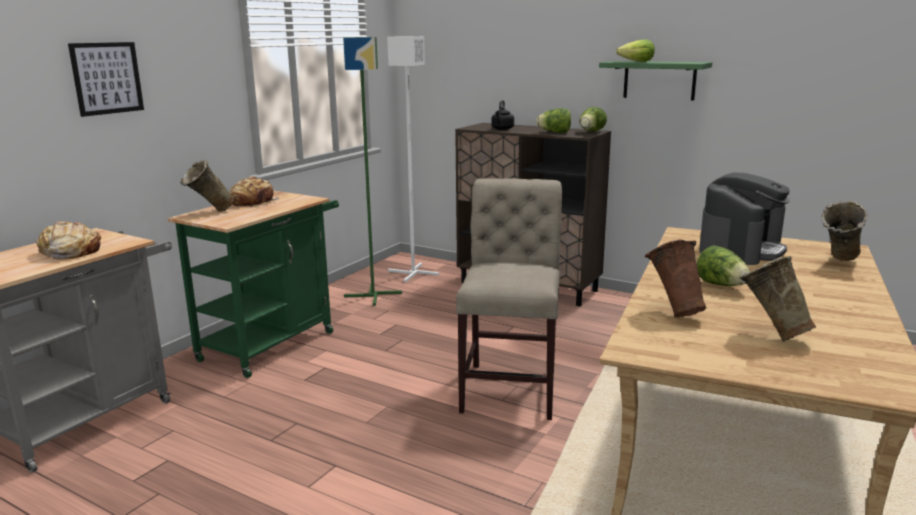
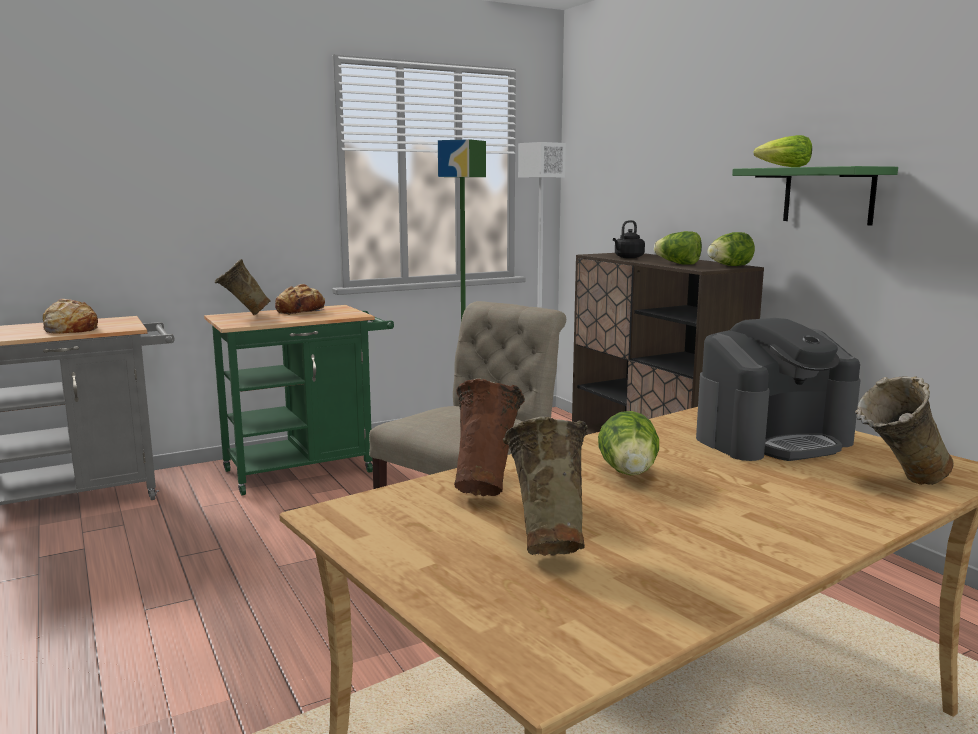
camera: 30 degrees right, 5 degrees down
(107, 78) = (165, 172): picture -> none

